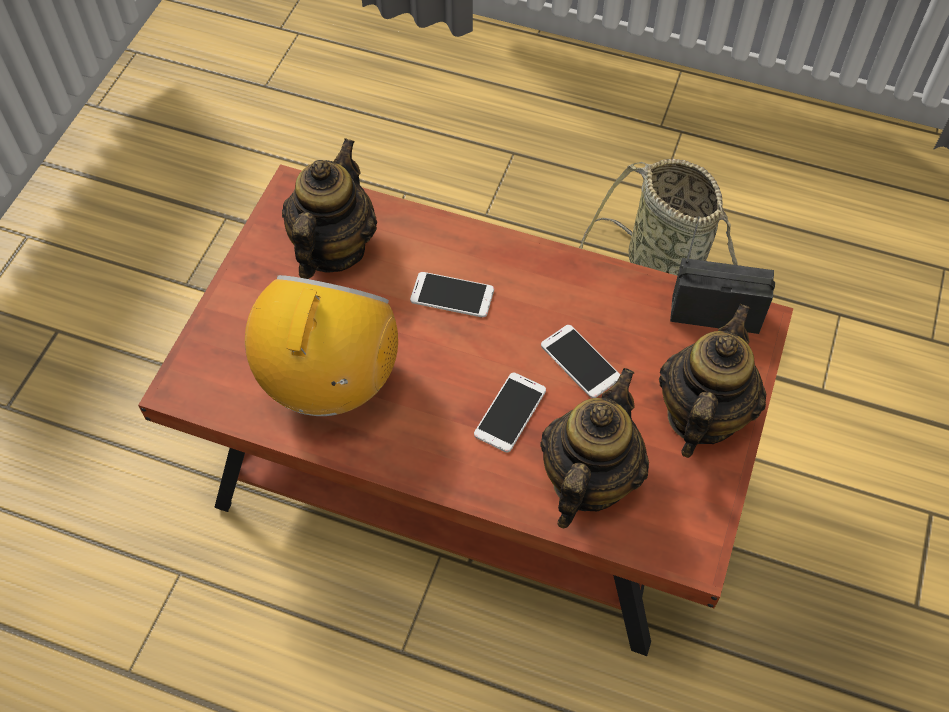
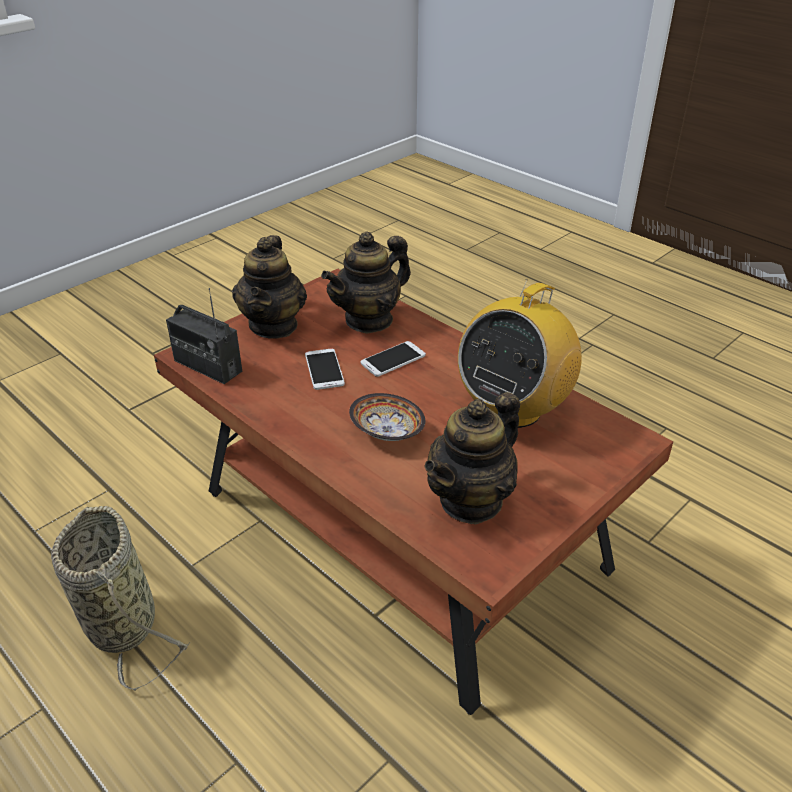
camera: 155 degrees left, 20 degrees down
(452, 295) = (387, 434): phone -> bowl
(701, 415) = (274, 325): teapot -> teapot turned 45 degrees counterclockwise

